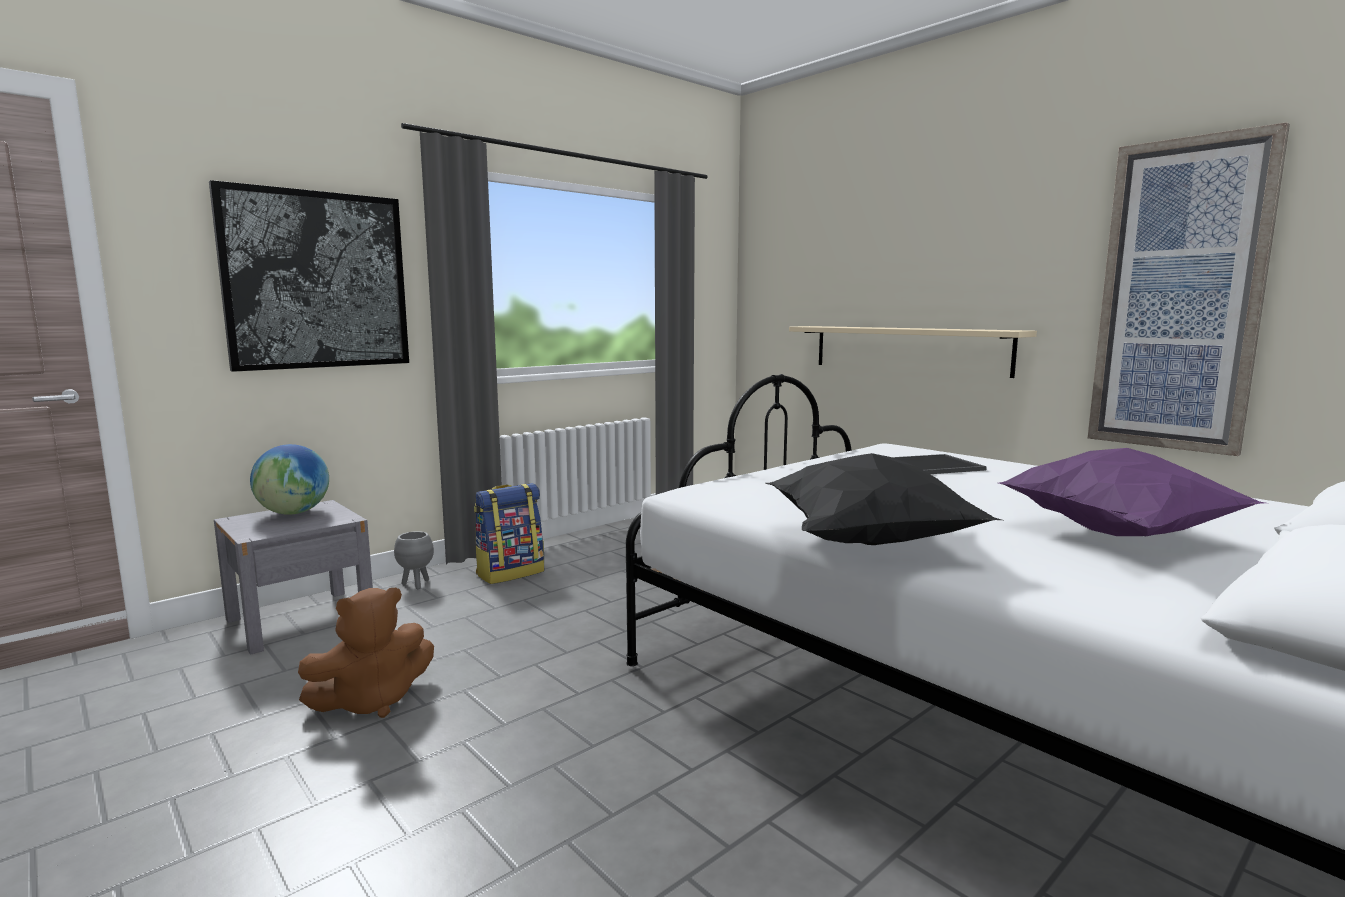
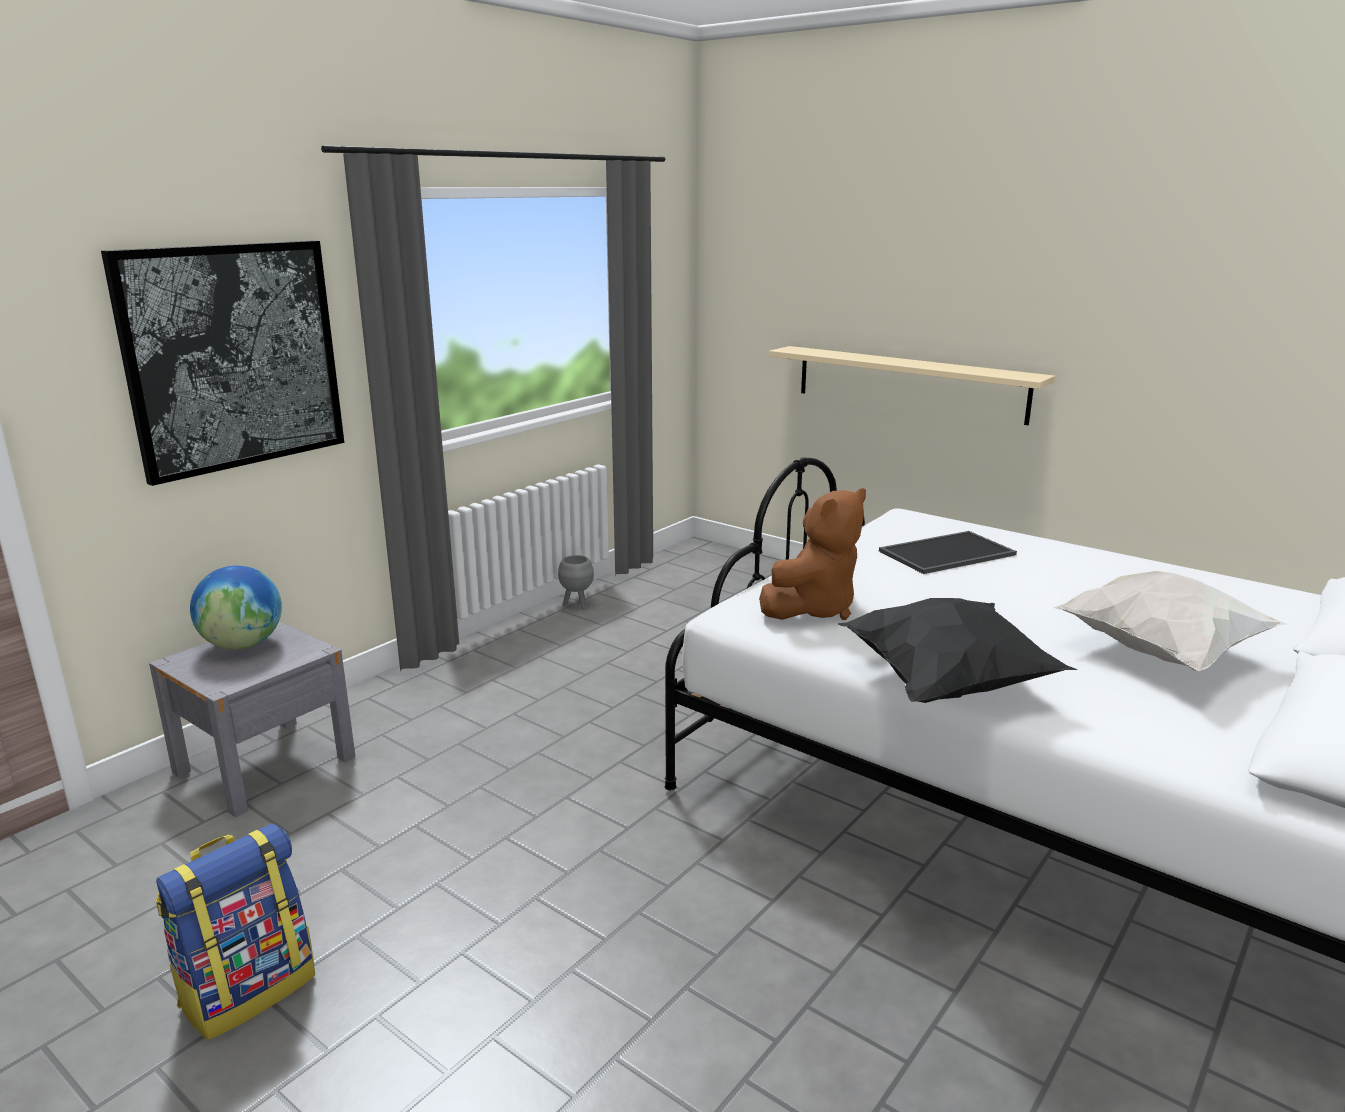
camera: 10 degrees left, 10 degrees up
(372, 701) = (413, 861): brown plush toy -> brown plush toy (813, 609)
(416, 584) = (376, 703): grey planter -> grey planter (577, 605)
(510, 573) = (480, 676): backpack -> backpack (249, 989)
(1121, 535) = (1162, 653): purple pillow -> white pillow
(1179, 297) = (1204, 353): picture -> none

